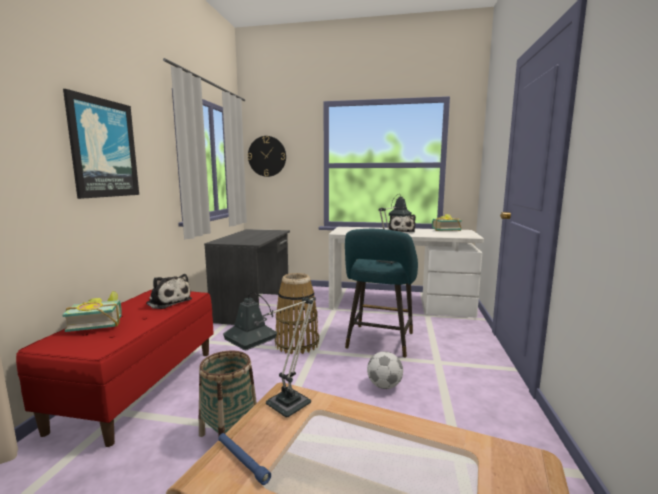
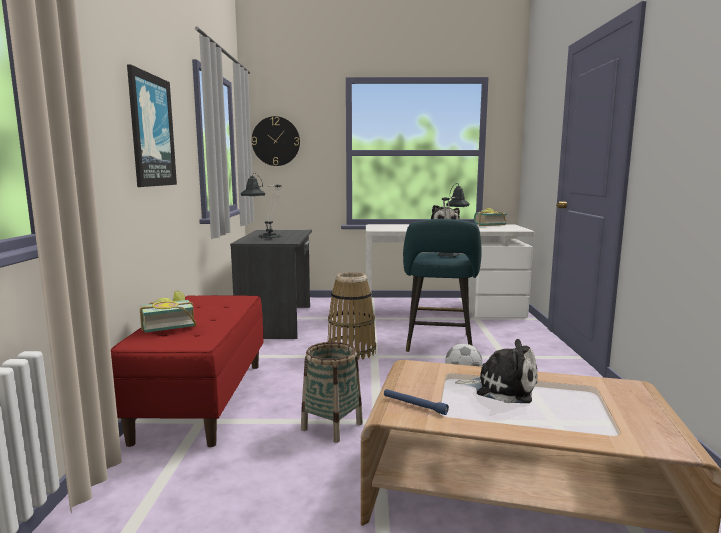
camera: 10 degrees left, 0 degrees up
(168, 302) = (223, 305): plush toy -> plush toy (502, 388)
(280, 409) = (417, 375): table lamp -> table lamp (266, 238)

